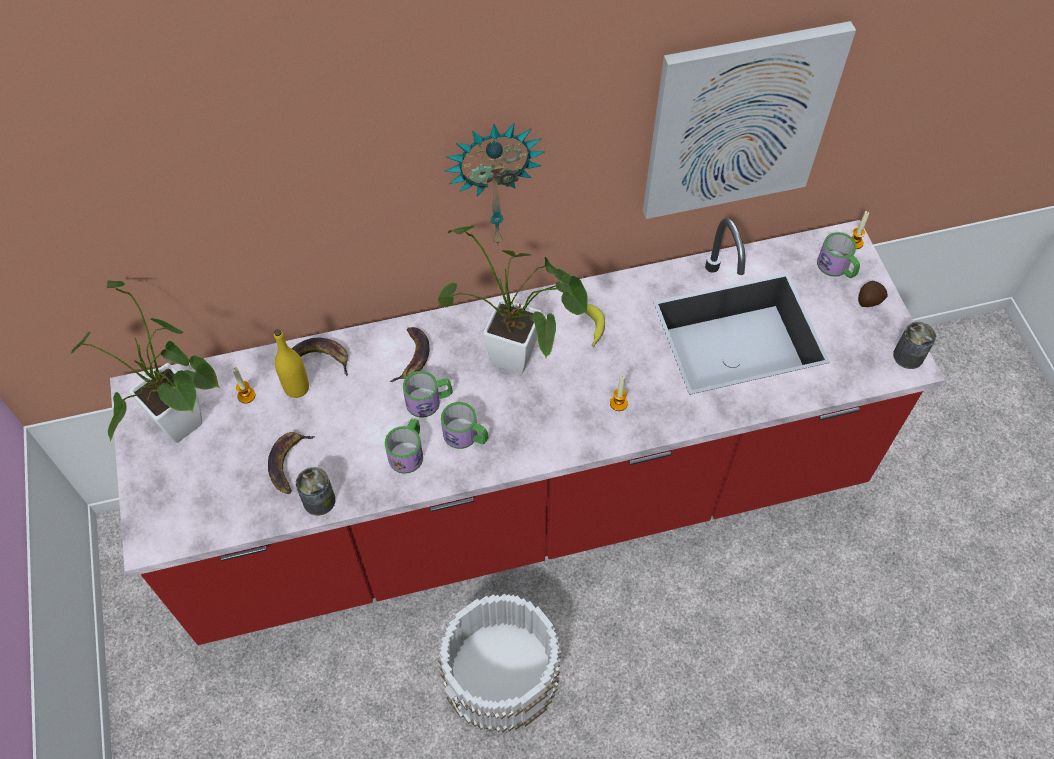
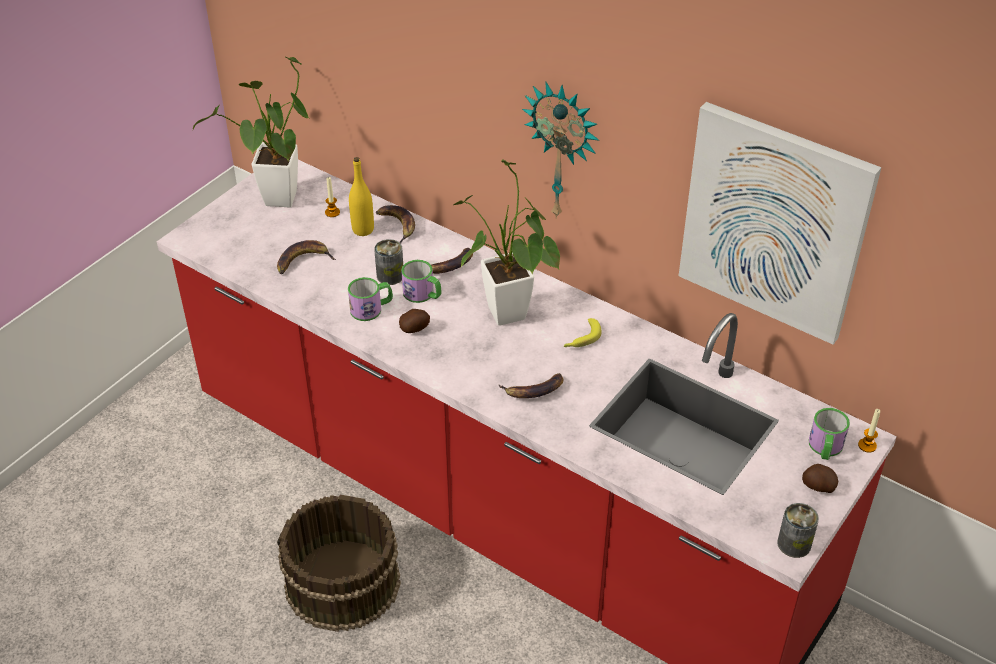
camera: 50 degrees right, 15 degrees down
(319, 500) = (290, 291): can -> can (390, 276)
(466, 436) = (415, 329): mug -> potato
(501, 674) = (342, 584): white bucket -> brown bucket
(618, 403) = (533, 391): candle -> banana

